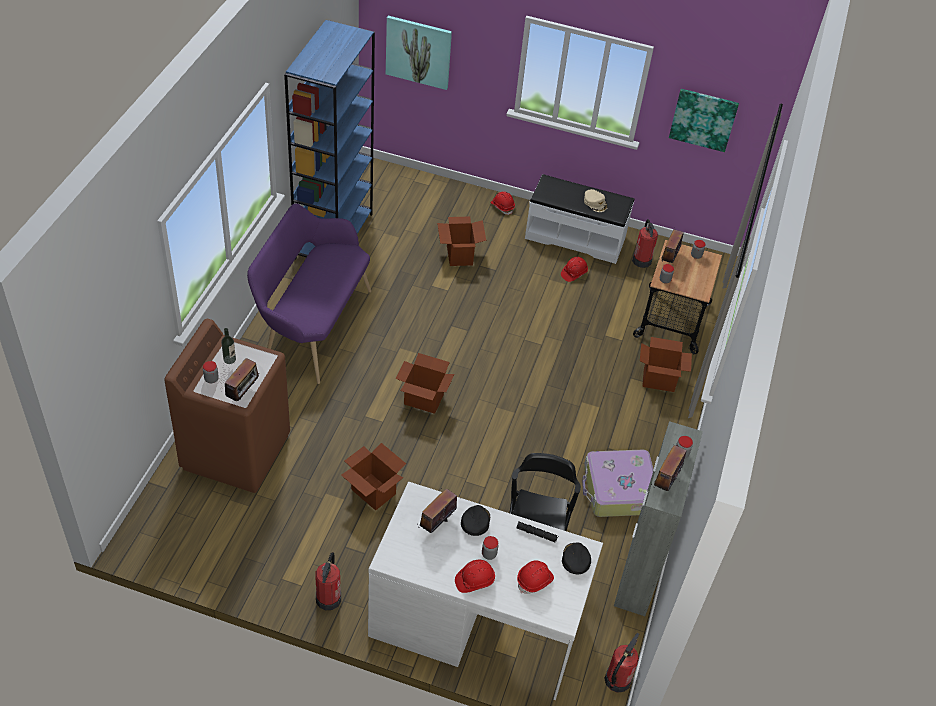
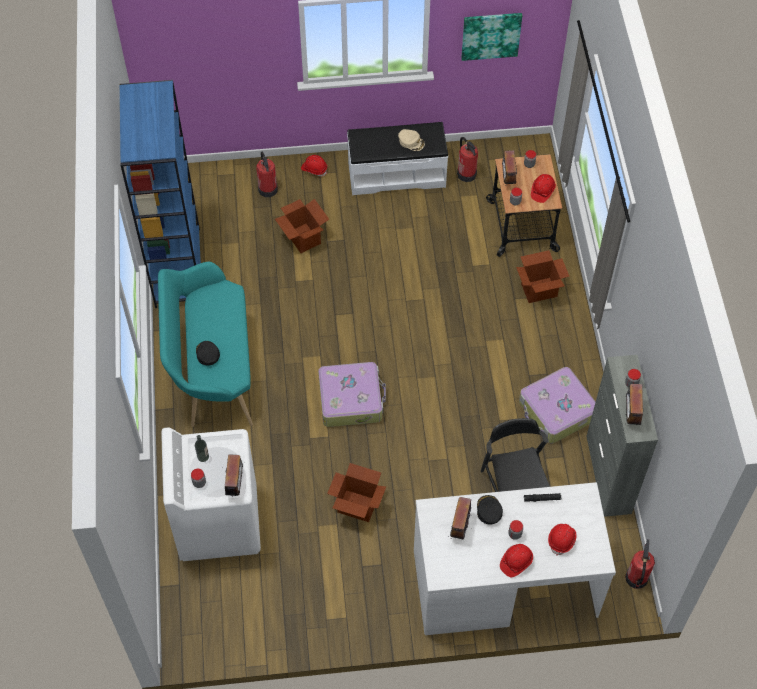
camera: 20 degrees left, 10 degrees up
(236, 451) = (218, 522): brown washing machine -> white washing machine
(312, 326) = (212, 370): purple bench -> turquoise bench
(328, 598) = (374, 618): fire extinguisher -> fire extinguisher (268, 189)
(418, 52) = (193, 62): picture -> none
(423, 399) = (351, 399): cardboard box -> suitcase
(573, 273) = (414, 213): red hard hat -> red hard hat (542, 191)
(575, 559) = (583, 507): black cap -> black cap (207, 354)

